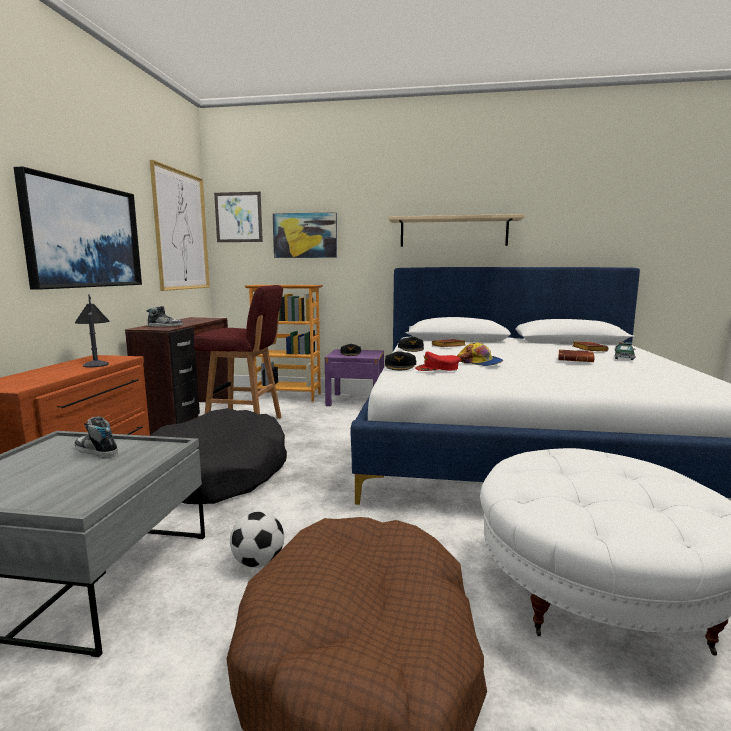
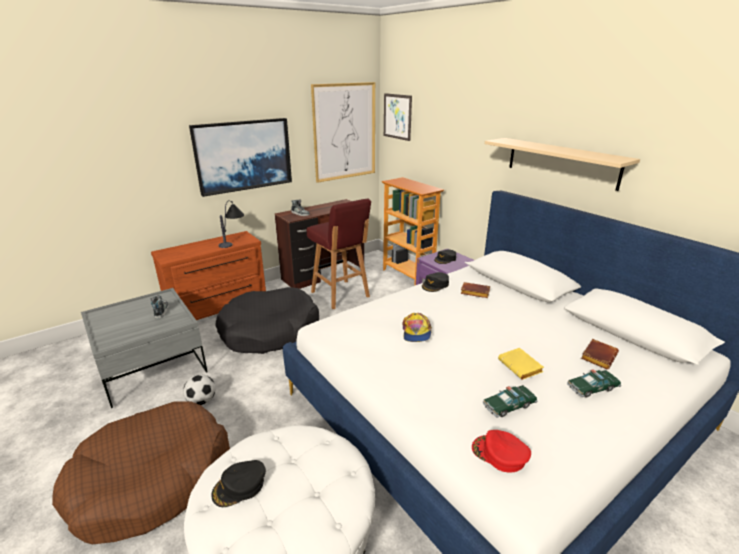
camera: 45 degrees right, 15 degrees up
(305, 235) = (438, 141): picture -> none
(400, 366) = (363, 309): black cap -> black cap (240, 487)
(438, 368) = (366, 326): red cap -> red cap (499, 454)
(576, 359) = (521, 367): brown book -> yellow book
(621, 371) = (509, 406): none -> toy car

